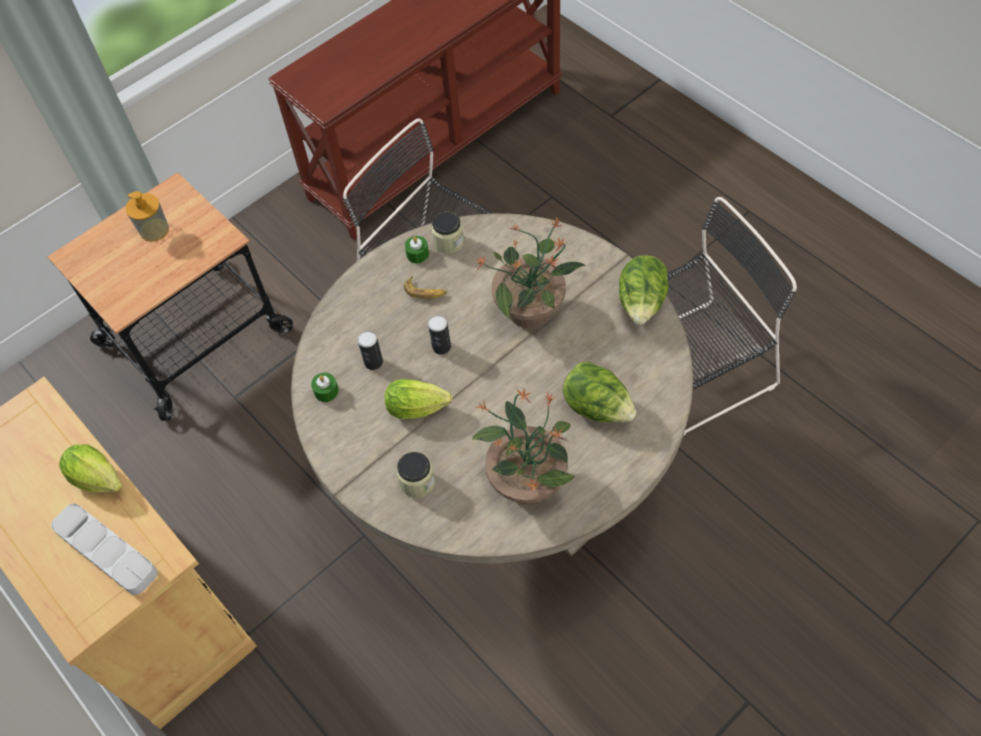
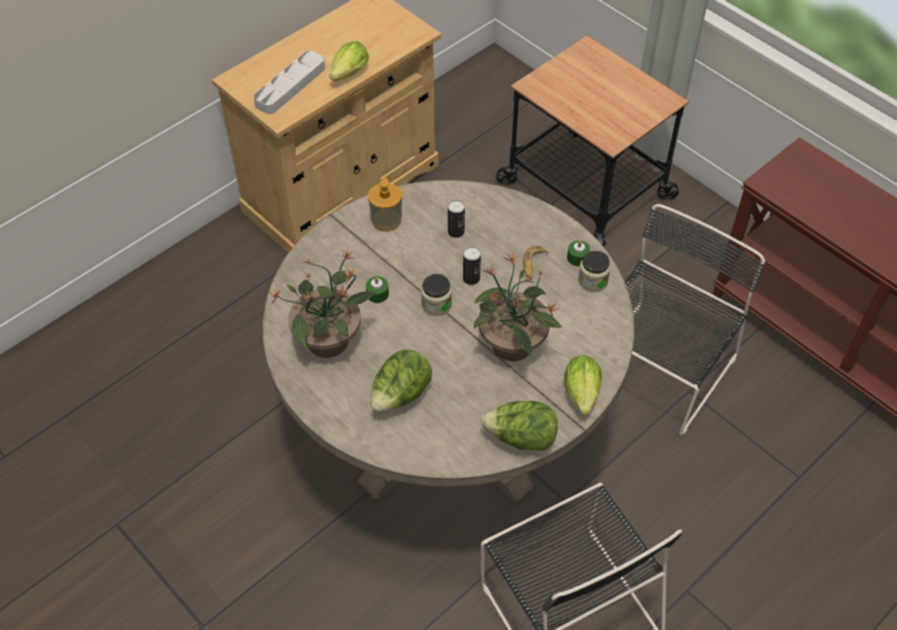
camera: 85 degrees right, 5 degrees down
(154, 230) = (619, 94): soap dispenser -> soap dispenser (386, 220)
(326, 391) = (427, 202): green candle -> green candle (377, 294)
(417, 482) = (335, 266): jar -> jar (436, 304)
(420, 408) = (407, 265): lettuce -> lettuce (582, 397)

